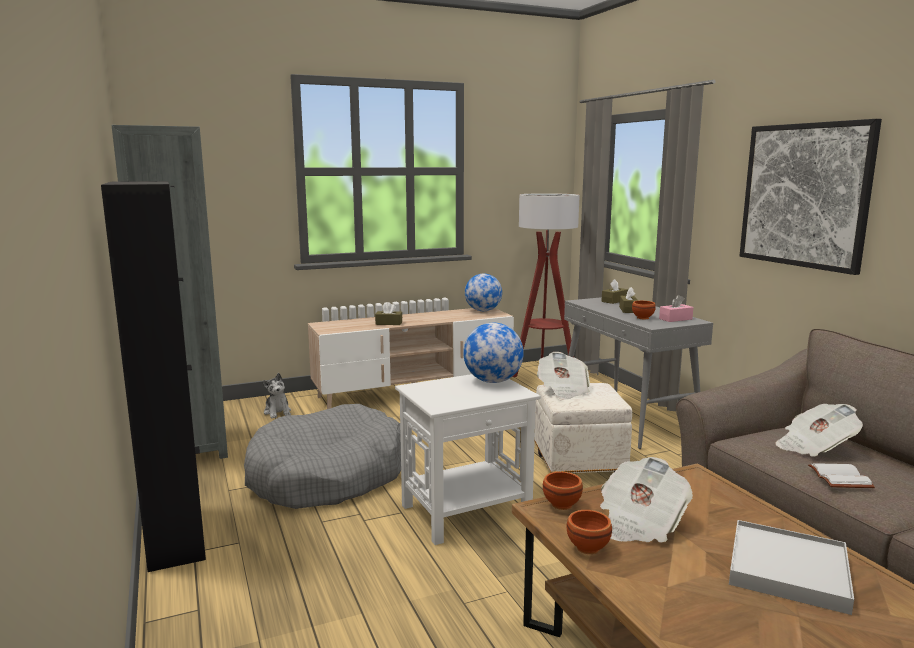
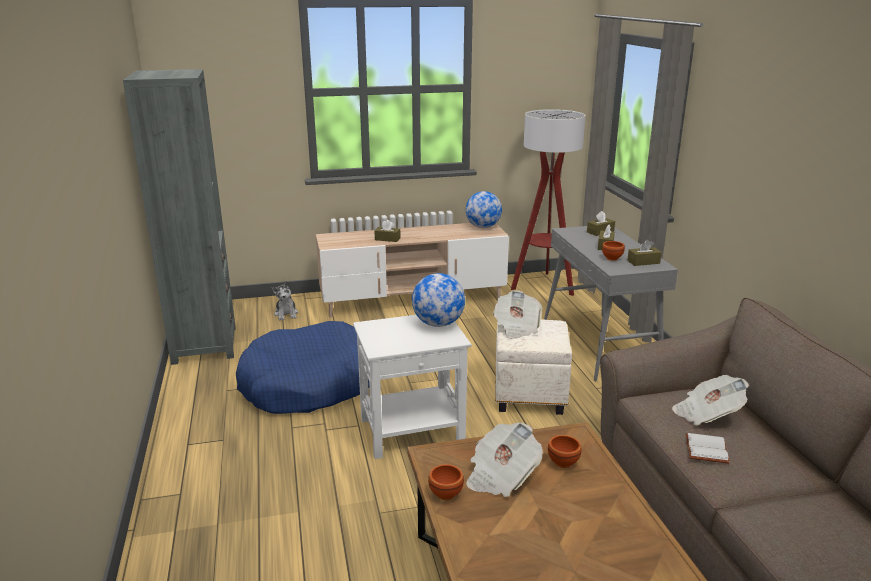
camera: 10 degrees right, 10 degrees up
(176, 536) = (177, 429): black cabinet -> none
(327, 476) = (309, 384): grey dog bed -> blue dog bed
(562, 504) = (447, 451): brown bowl -> brown bowl (563, 462)
(675, 319) = (643, 262): pink tissue box -> brown tissue box
(788, 570) = (595, 532): white tray -> none
(804, 195) = (767, 158): picture -> none

